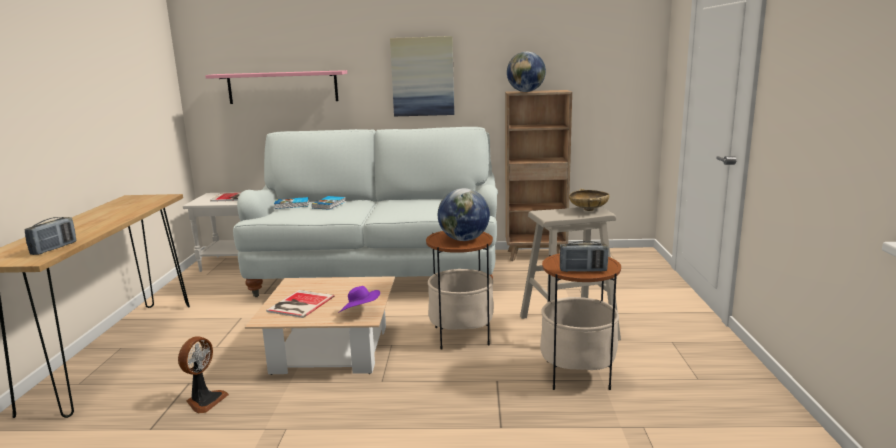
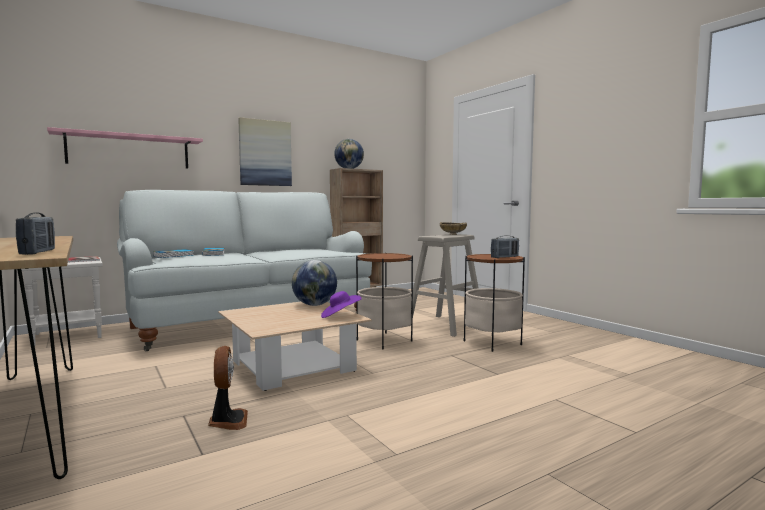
camera: 35 degrees left, 10 degrees down
(299, 304) = (274, 320): book -> none
(463, 239) = (389, 256): globe -> globe (314, 305)

